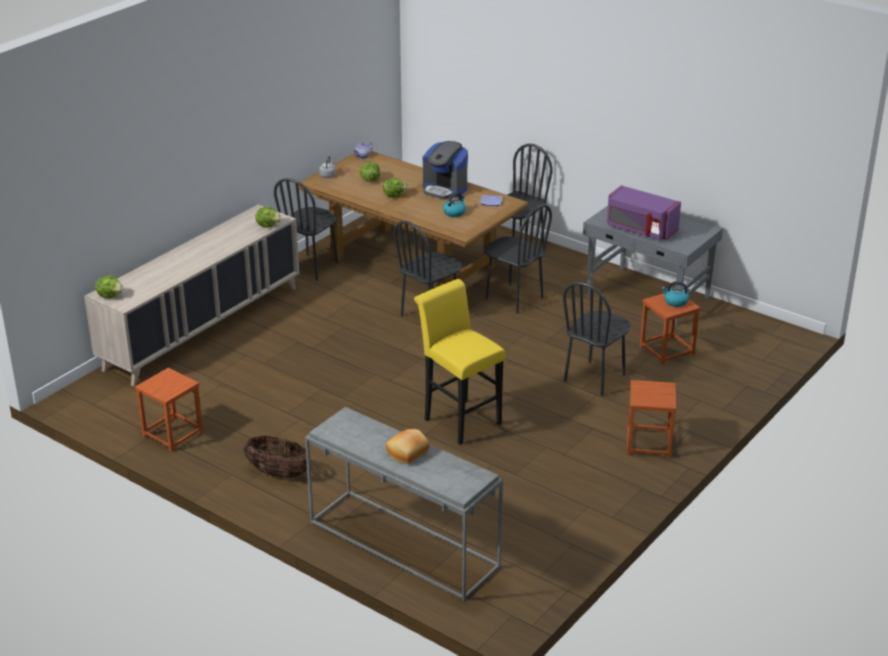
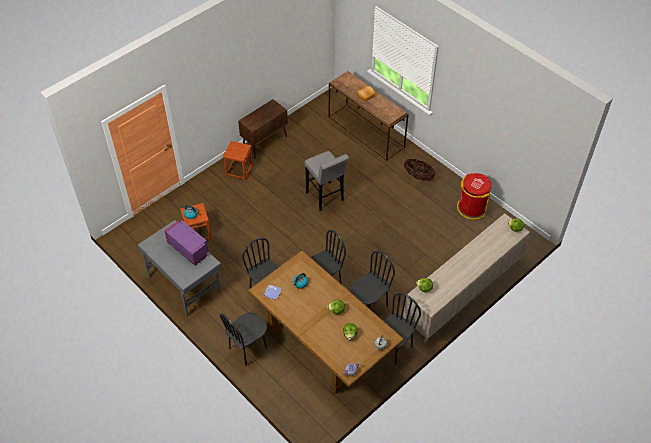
camera: 170 degrees left, 20 degrees up
(172, 434) = (471, 208): brown stool -> red trash can
(401, 544) = (367, 132): grey console table -> brown console table
(444, 189) = (300, 313): coffee machine -> none
(459, 419) = (326, 198): yellow stool -> grey stool
(595, 378) = (246, 217): black chair -> black chair (369, 306)
(622, 497) = (265, 142): none -> brown cabinet

